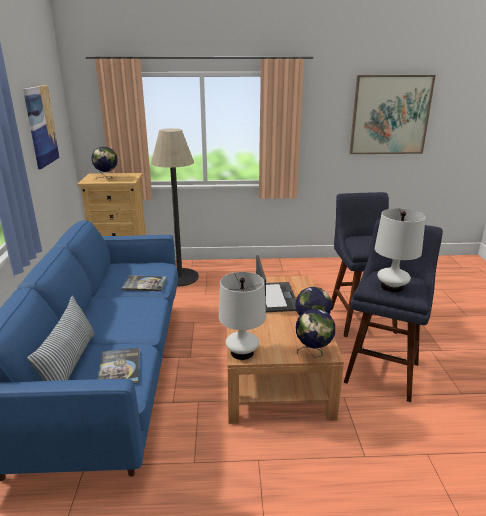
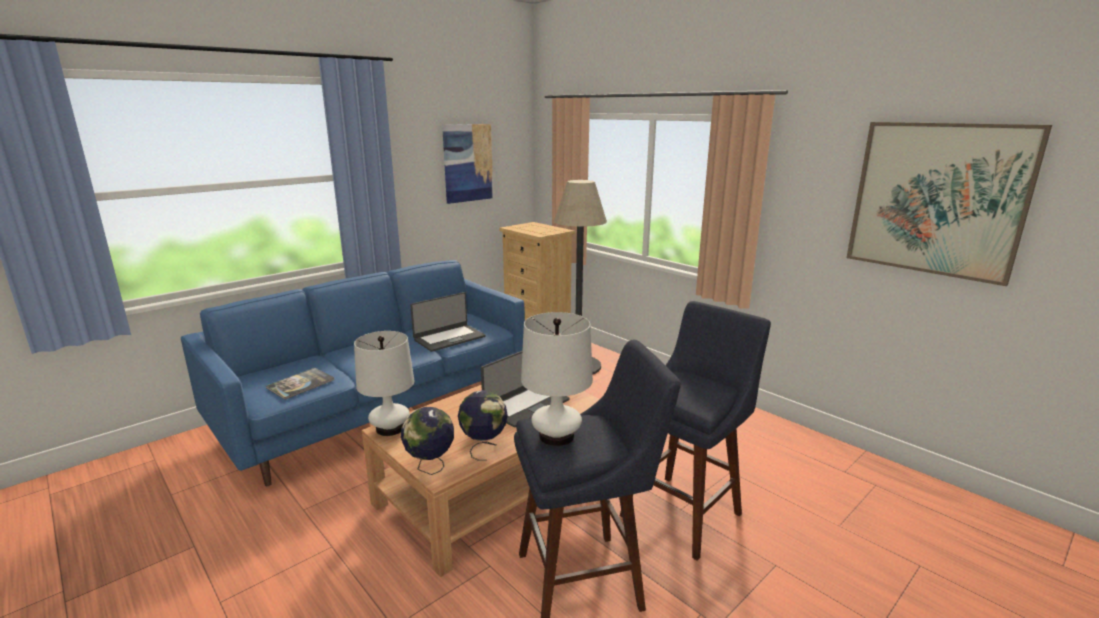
camera: 50 degrees right, 5 degrees down
(70, 364) = (290, 366): pillow -> none
(107, 178) = (532, 228): globe -> none
(144, 284) = (449, 338): book -> laptop

